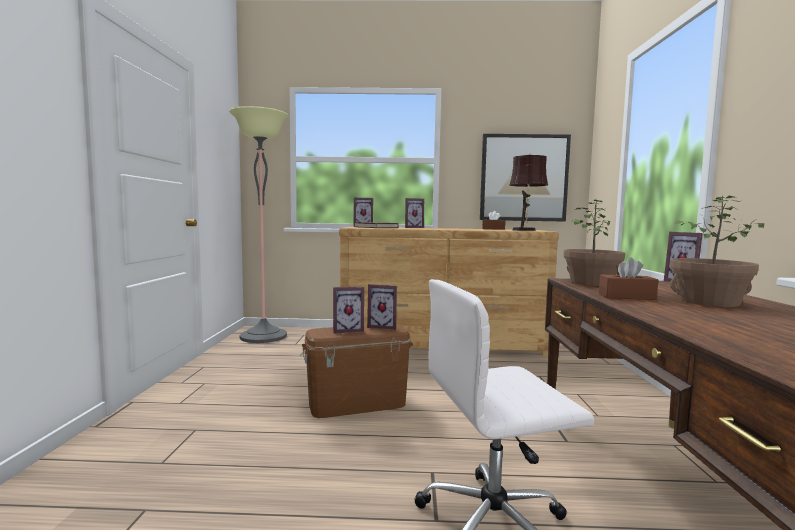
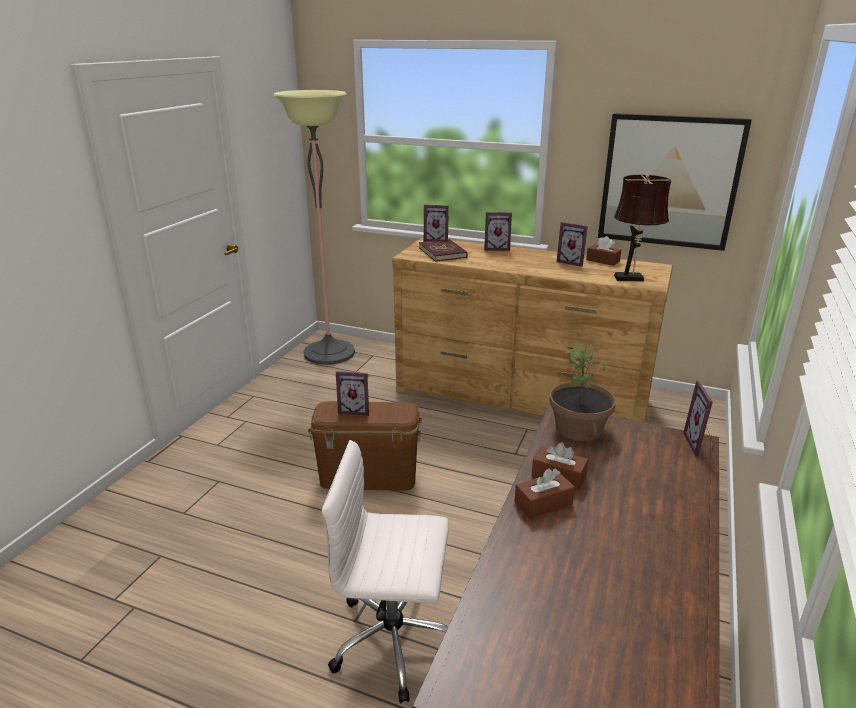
camera: 20 degrees right, 20 degrees up
(383, 326) = (395, 408): picture frame -> picture frame (572, 262)
(646, 306) = (543, 503): none -> brown tissue box
(708, 301) = (631, 505): potted plant -> none

